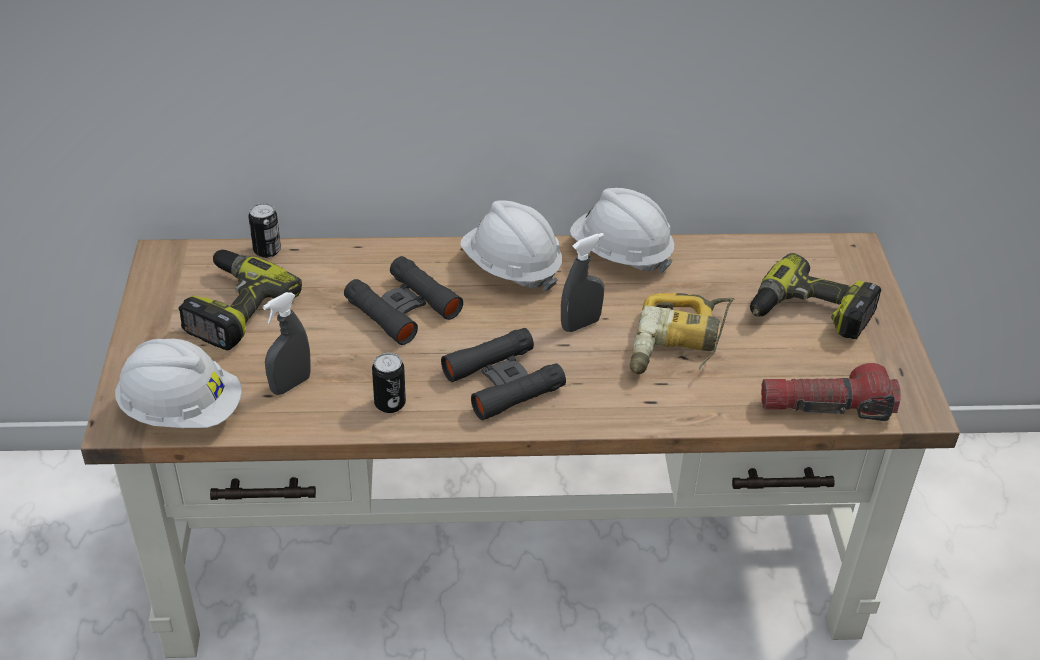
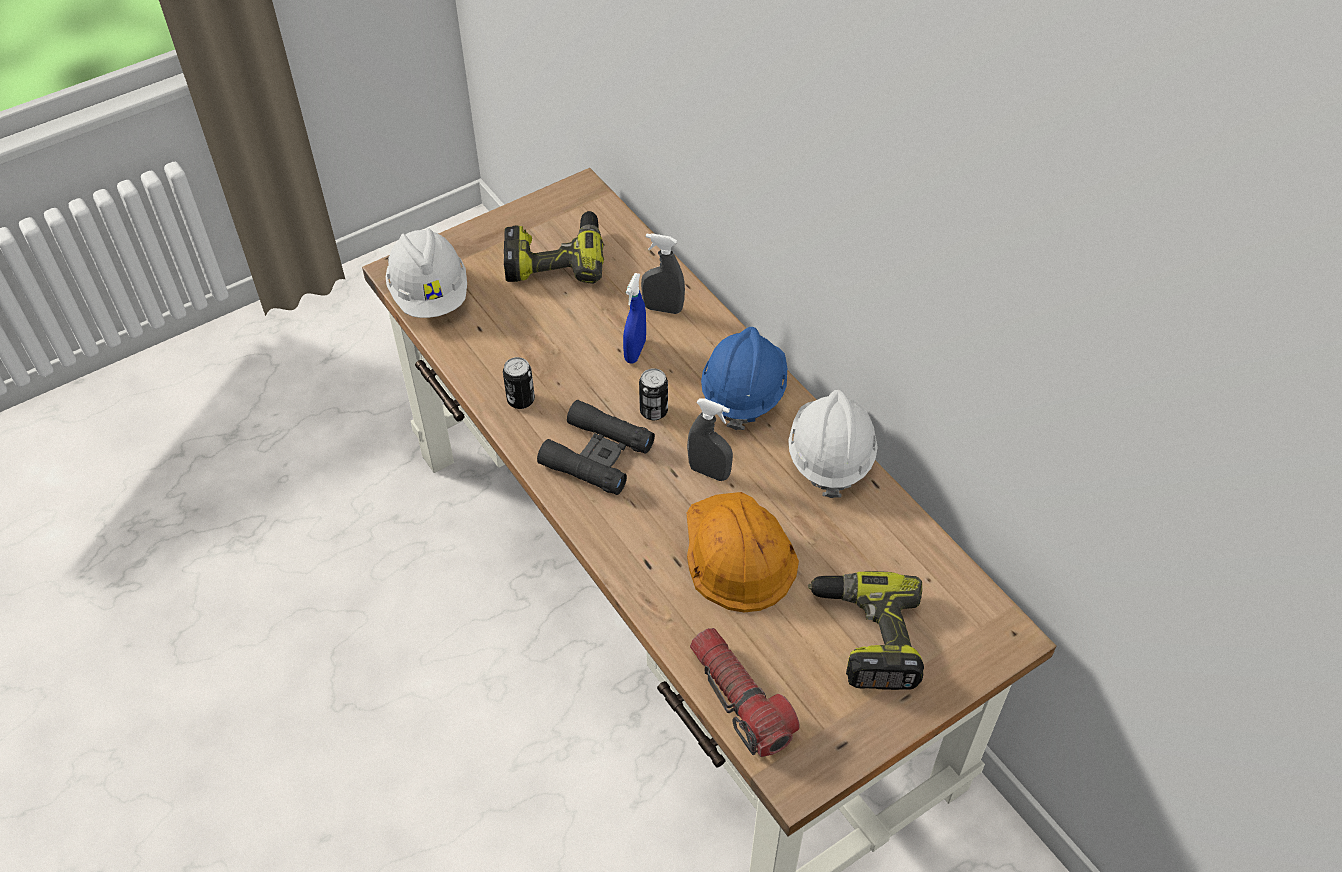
camera: 60 degrees right, 10 degrees up
(267, 250) = (636, 239): can -> can (653, 411)
(290, 385) = (499, 334): grey spray bottle -> grey spray bottle (663, 308)
(403, 308) = (635, 351): black binoculars -> blue spray bottle
(511, 268) = (743, 392): white hard hat -> blue hard hat
(678, 345) = (737, 553): power drill -> orange hard hat

